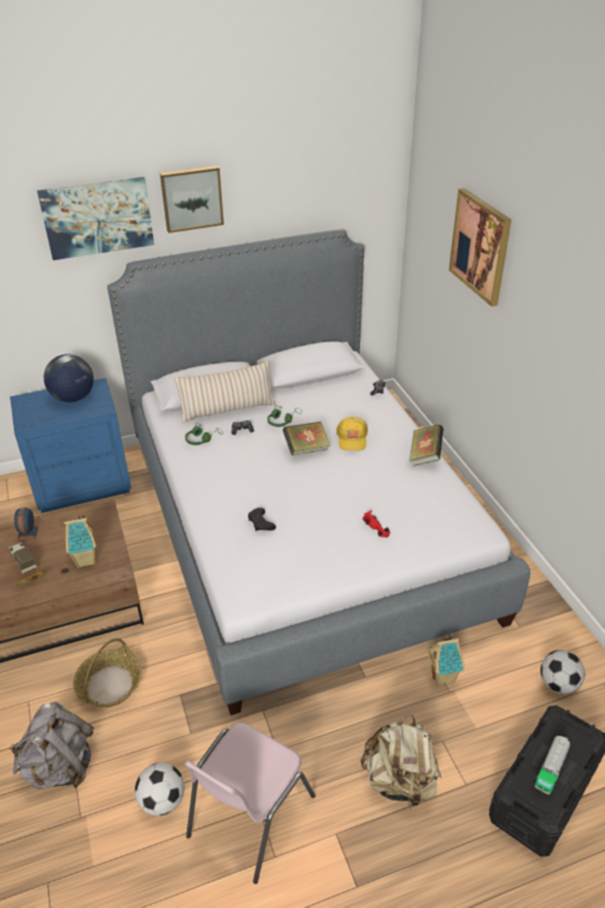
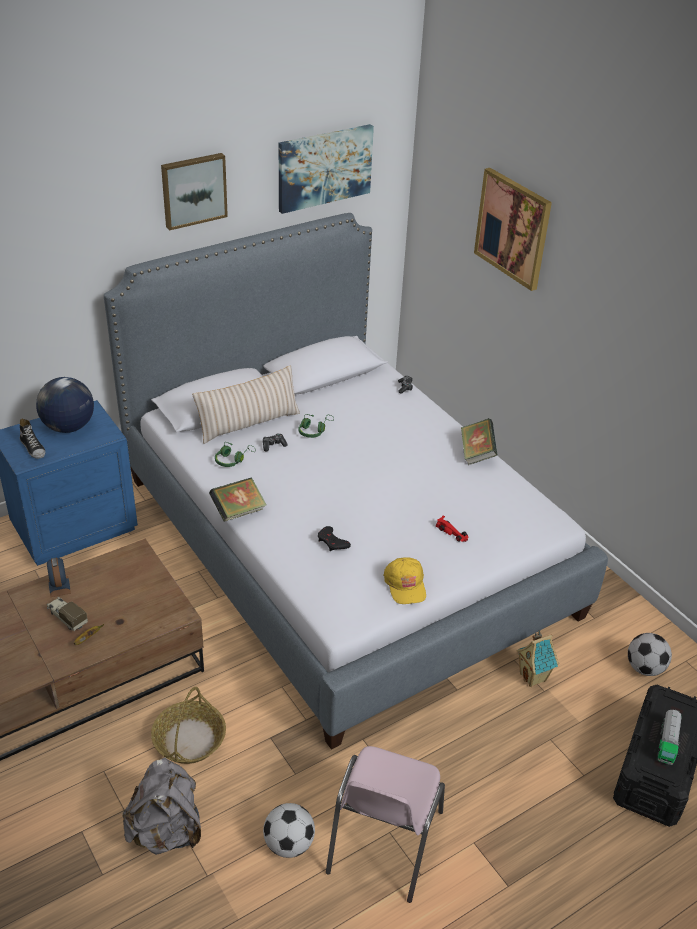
camera: 15 degrees left, 0 degrees up
(38, 412) = (33, 448): none -> shoe
(87, 560) = (140, 607): toy house -> none
(97, 217) = (92, 218): picture -> picture (324, 167)
(306, 449) = (351, 459): book -> book (238, 511)
(352, 438) = (395, 442): yellow cap -> yellow cap (405, 585)
(400, 780) = (520, 782): beige backpack -> none

